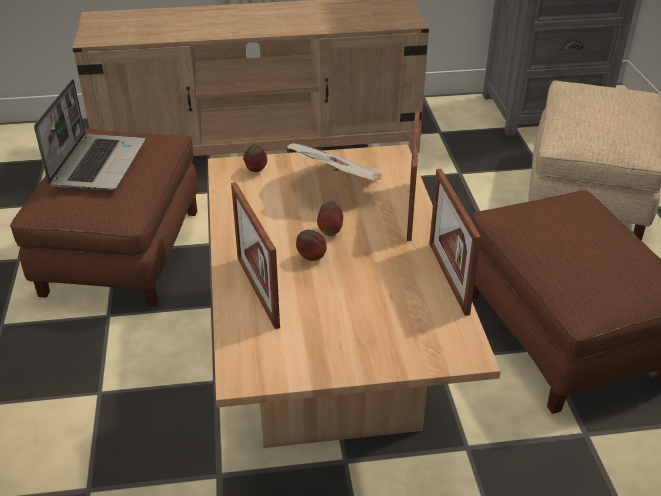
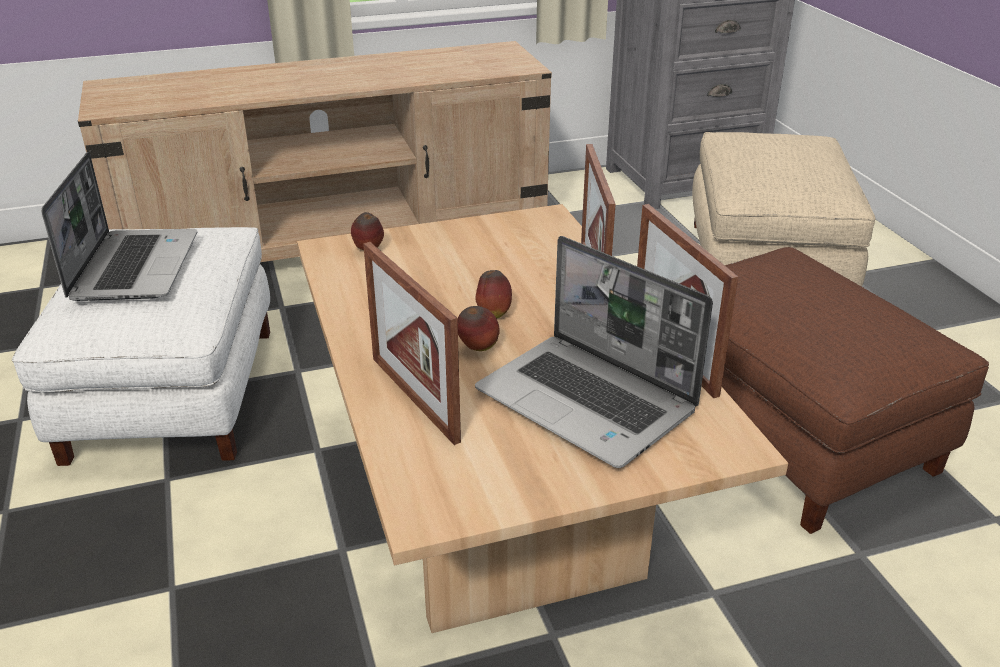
camera: 10 degrees left, 5 degrees down
(121, 251) = (171, 392): brown ottoman -> white ottoman
(339, 184) = (488, 256): newspaper -> none
(376, 308) = (588, 402): none -> laptop

